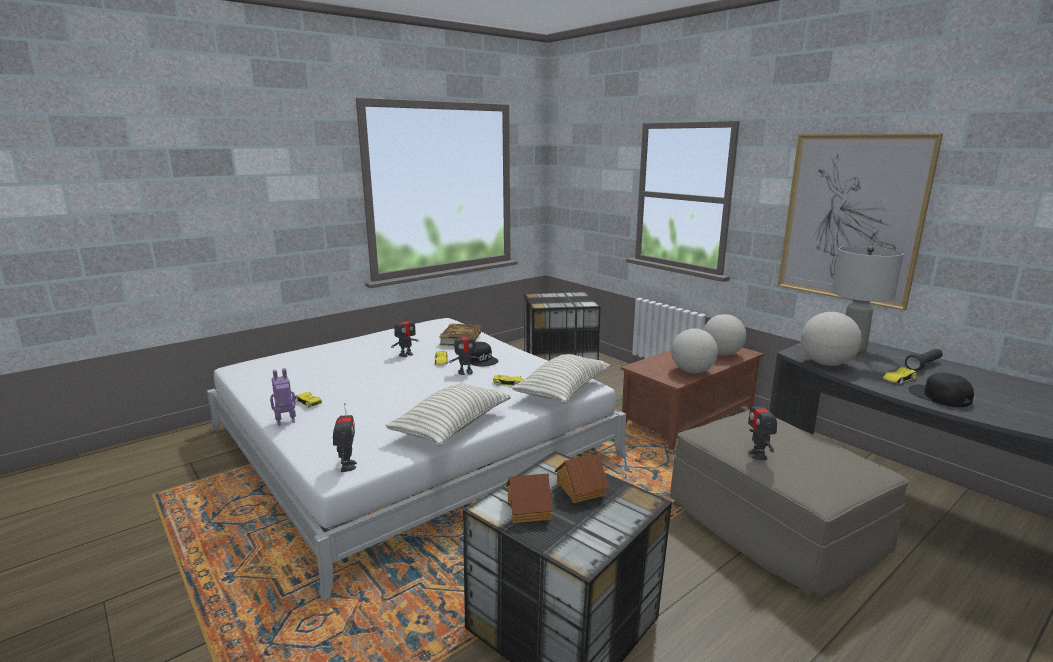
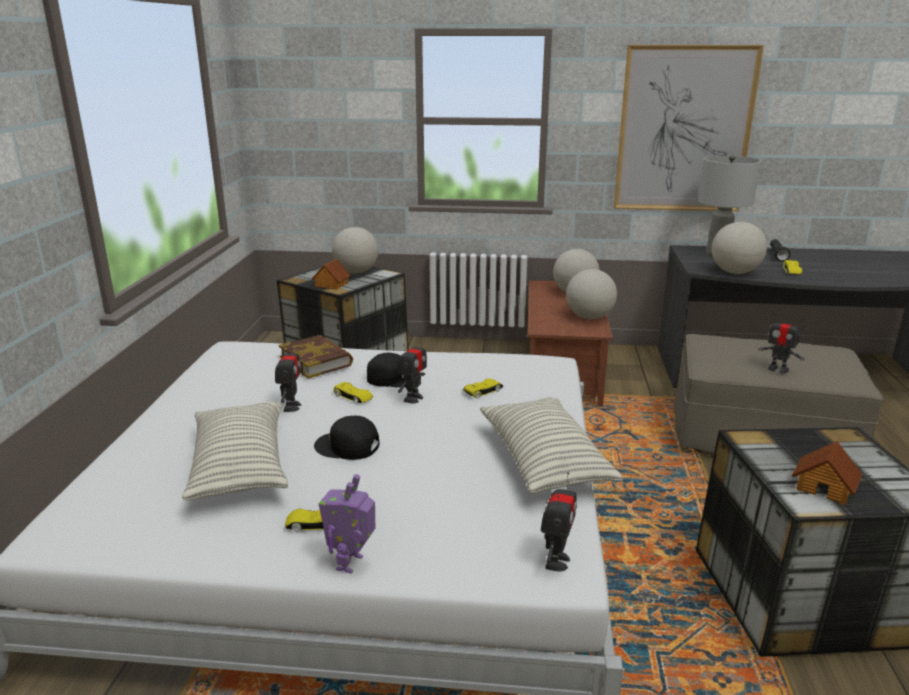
camera: 45 degrees left, 5 degrees up
(347, 466) = (556, 561): toy robot -> toy robot turned 75 degrees clockwise
(563, 391) = (547, 377): pillow -> pillow (240, 467)
(573, 299) = (356, 272): none -> globe
(580, 489) = (807, 451): toy house -> toy house (331, 285)
(939, 396) = (835, 276): black cap -> black cap (347, 446)

